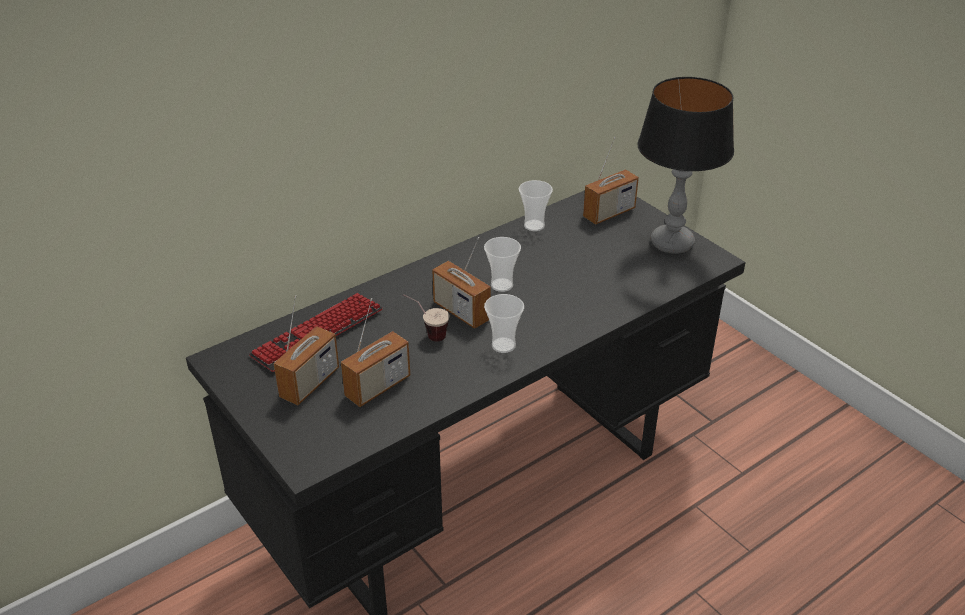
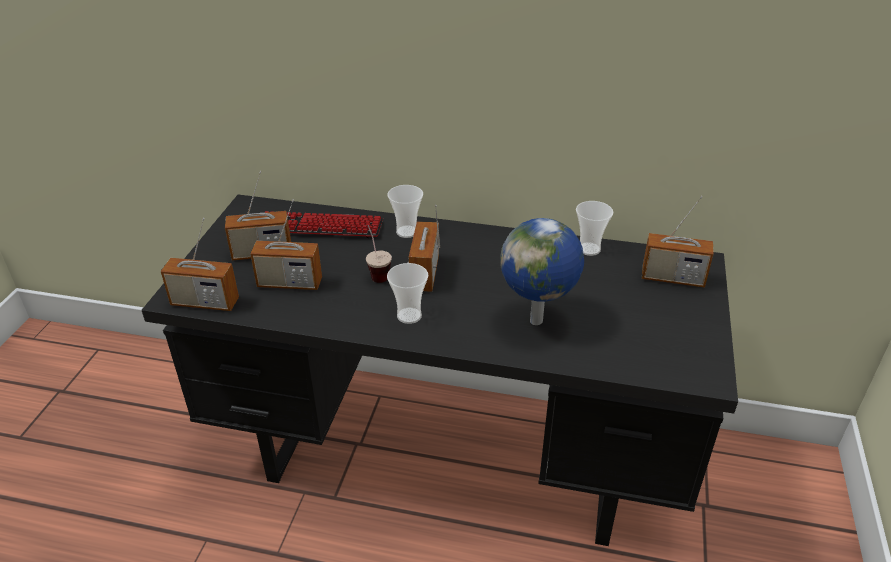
camera: 50 degrees right, 0 degrees up
(339, 448) = (205, 302): none -> radio
(502, 285) = (485, 275): cup -> cup (407, 232)
(583, 291) = (538, 321): none -> globe
(672, 243) = (689, 337): table lamp -> none

